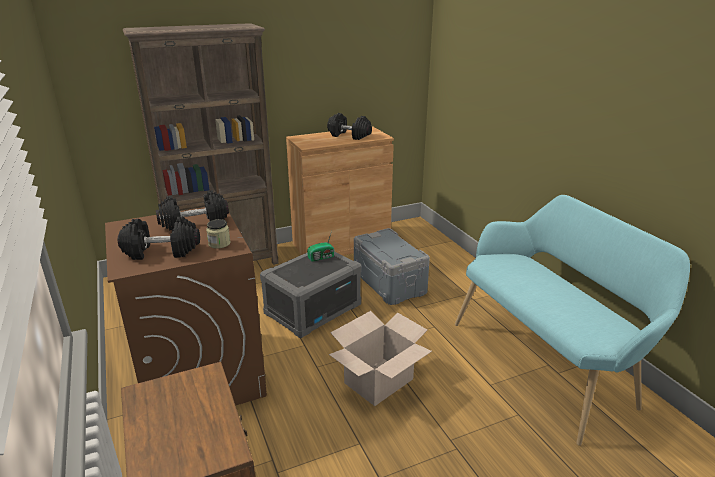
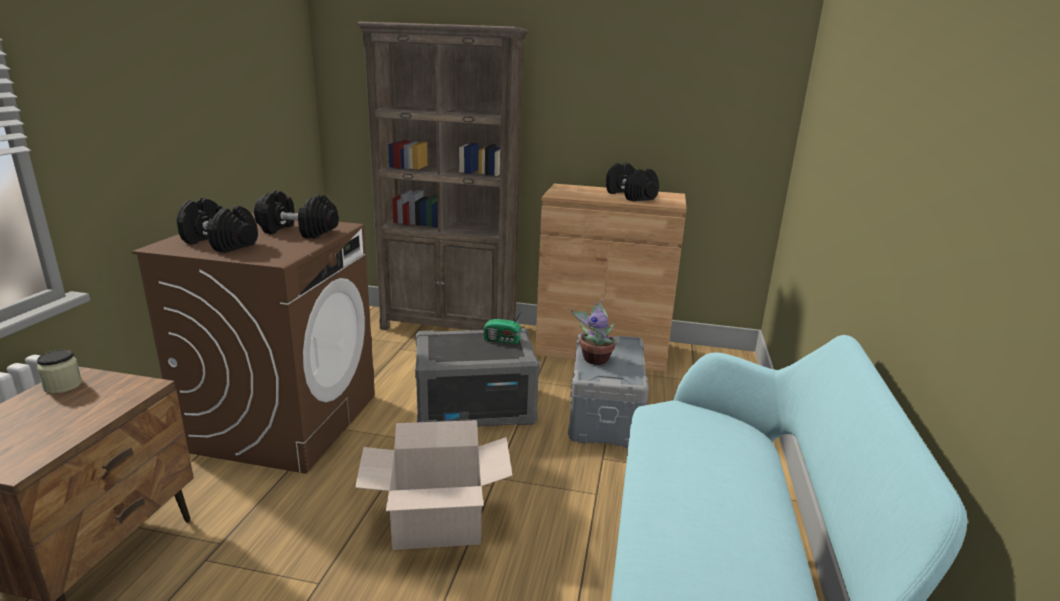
camera: 35 degrees right, 5 degrees down
(219, 243) = (276, 252): jar -> jar (63, 386)
(381, 249) = (594, 358): none -> potted plant

